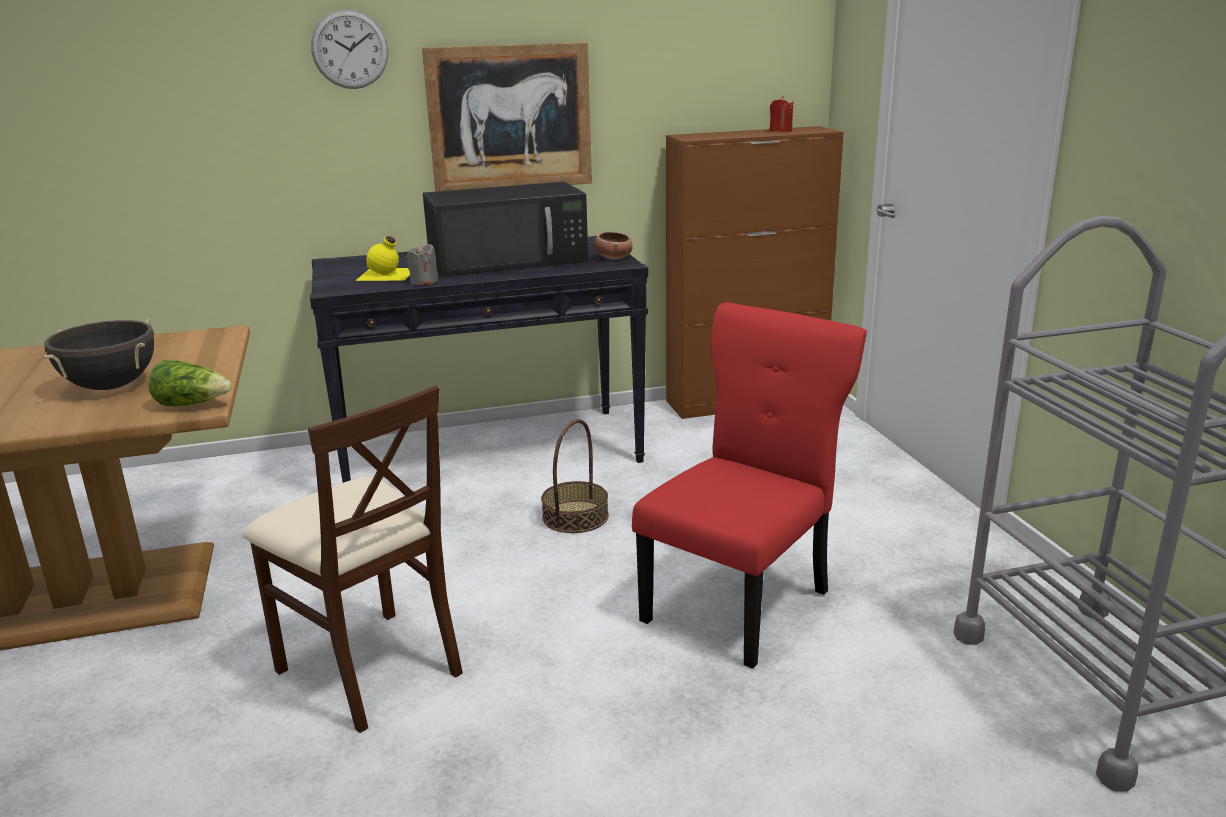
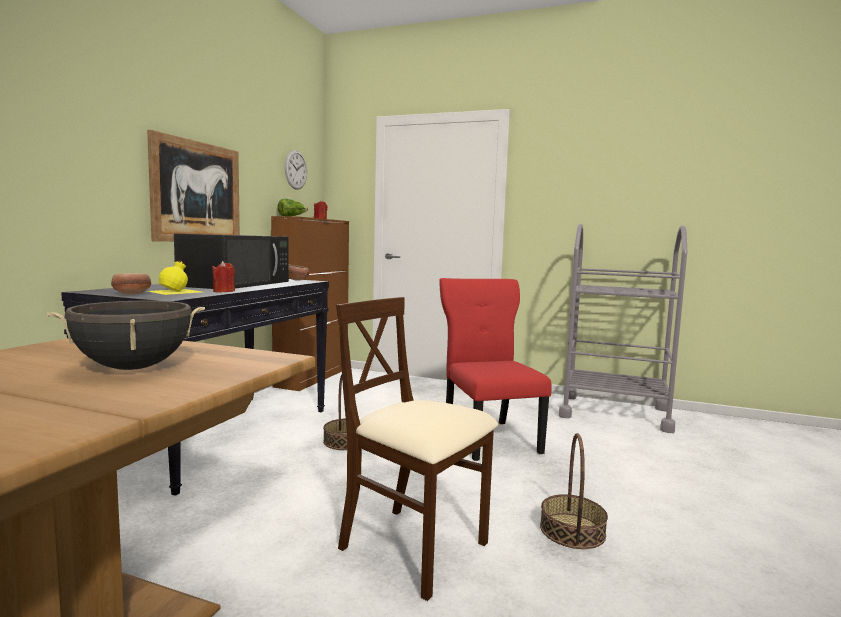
camera: 55 degrees left, 15 degrees down
(192, 404) = (266, 358): lettuce -> lettuce (292, 217)
(334, 275) = (131, 294): none -> bowl
(350, 49) = (97, 117): wall clock -> wall clock (296, 169)
(370, 668) = (414, 548): beige chair -> beige chair turned 135 degrees counterclockwise
(424, 282) = (224, 291): grey candle -> red candle
(521, 769) = (572, 530): none -> basket

